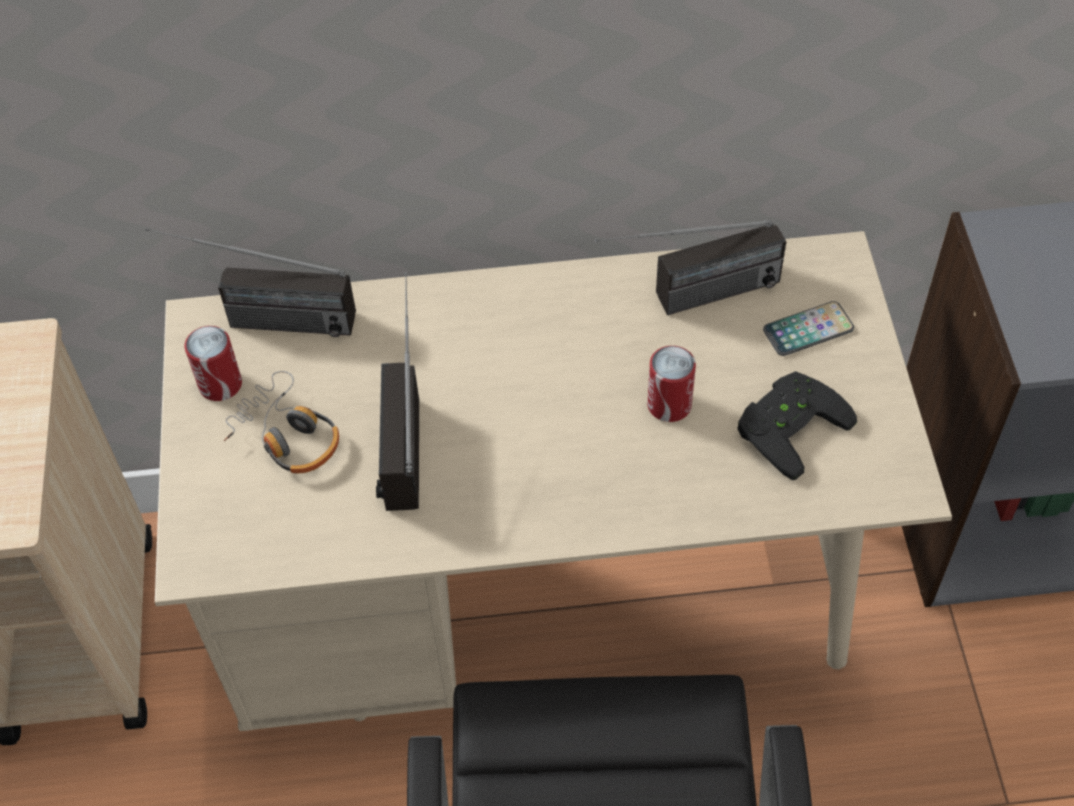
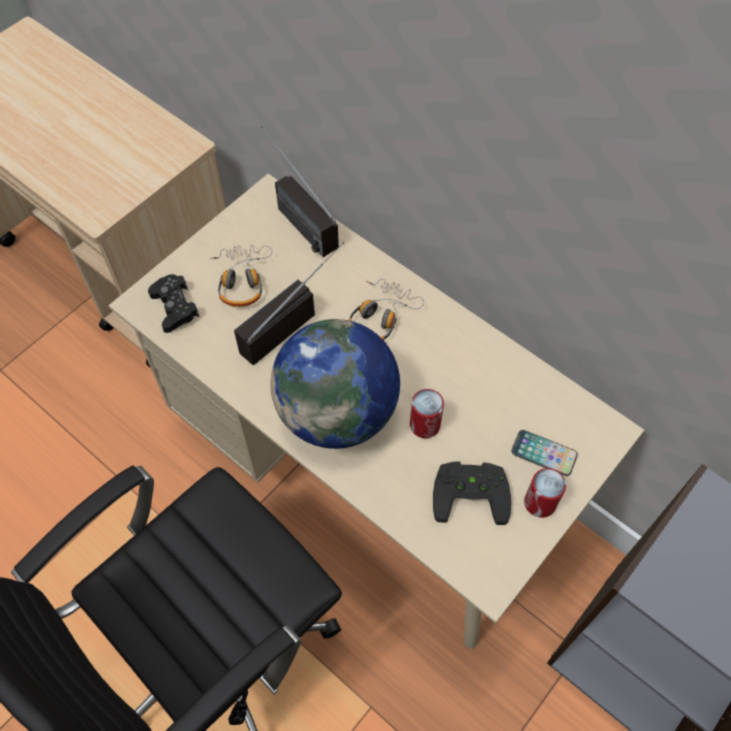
camera: 45 degrees right, 5 degrees up
(220, 384) = (243, 231): can -> can (540, 502)
(243, 531) = (174, 307): none -> black game controller
(491, 341) = (380, 316): none -> headphones
(569, 473) = (337, 413): none -> globe
(688, 299) = (501, 381): radio -> none

